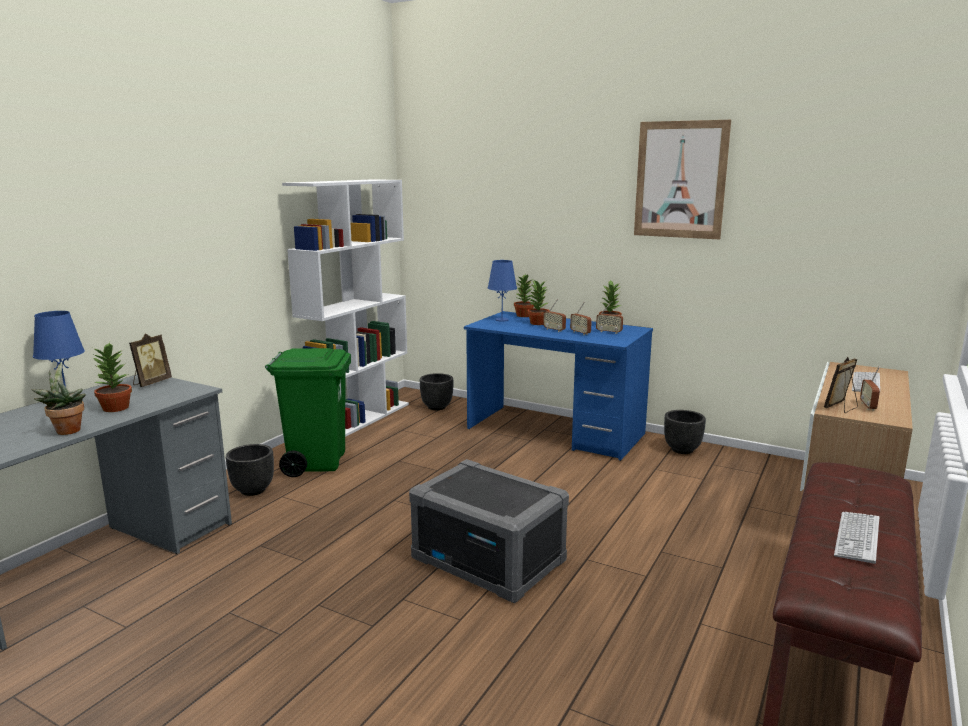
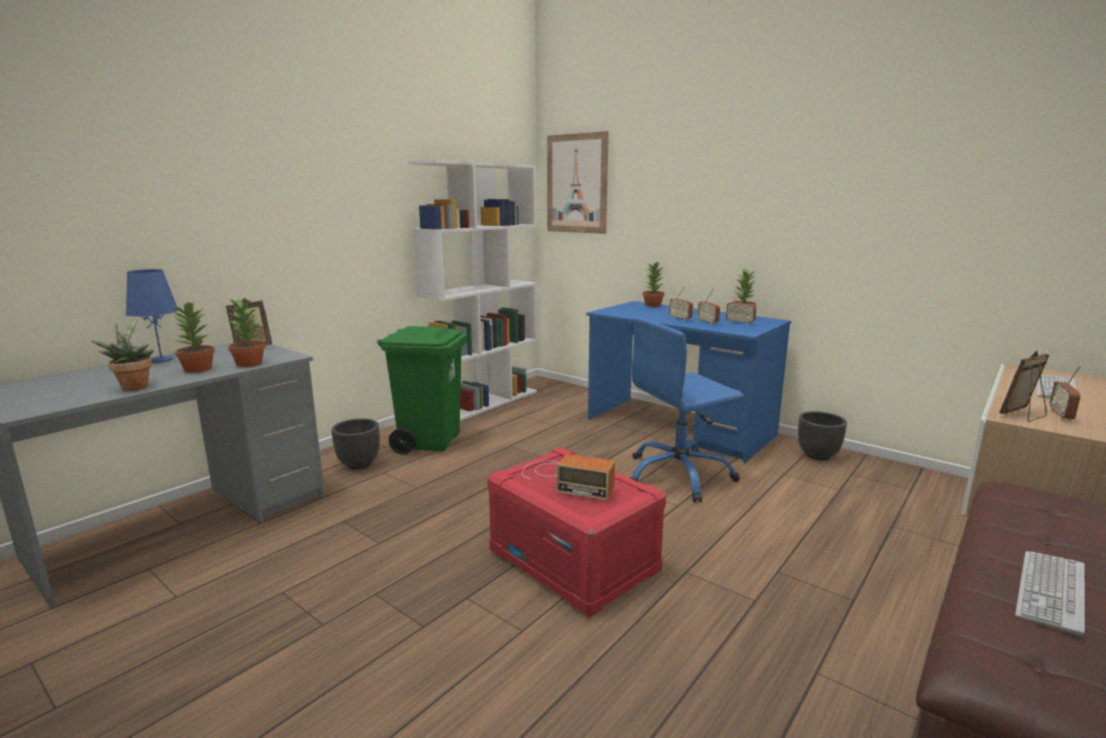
camera: 10 degrees right, 0 degrees up
(437, 407) = (564, 396): black planter -> none
(479, 487) = (564, 479): none -> radio
(489, 560) = (574, 561): grey storage box -> red storage box
(502, 320) = (628, 308): blue table lamp -> none
(537, 323) = (664, 312): potted plant -> potted plant (249, 363)
(564, 477) = (678, 475): none -> blue office chair
(680, 180) = (829, 155): picture -> picture (577, 184)

